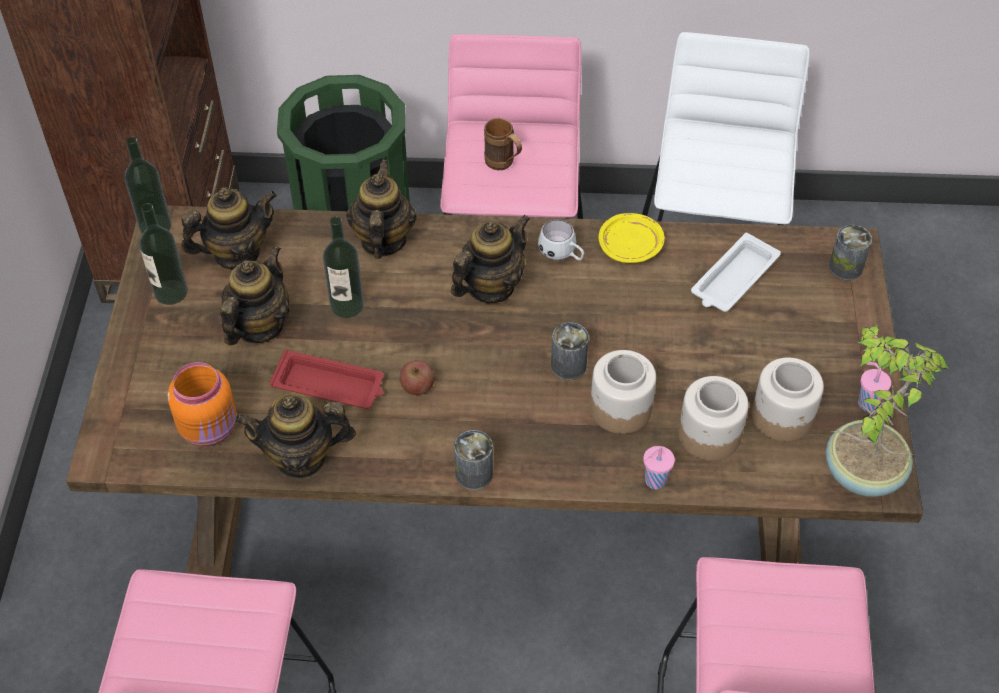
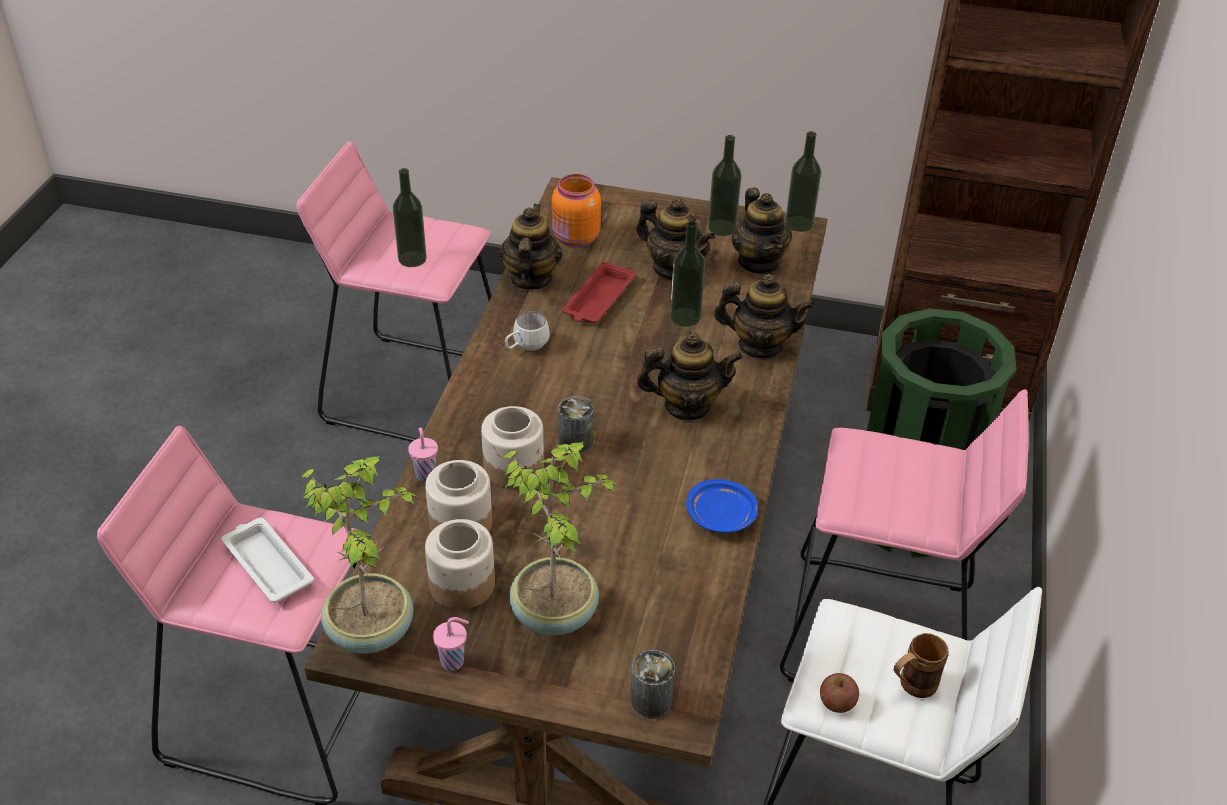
camera: 100 degrees right, 10 degrees down
(223, 637) = (412, 259): none -> bottle
(417, 386) = (581, 346): apple -> apple (837, 702)
(474, 474) = (478, 366): can -> none
(490, 286) = (687, 406): teapot -> teapot turned 60 degrees counterclockwise
(503, 164) = (890, 474): brown mug -> brown mug (911, 687)
(562, 255) = (718, 461): white mug -> white mug (526, 347)
(630, 246) = (721, 516): yellow plate -> blue plate
(733, 279) = (655, 590): white tray -> white tray (267, 564)
(785, 342) = (555, 612): none -> potted plant

